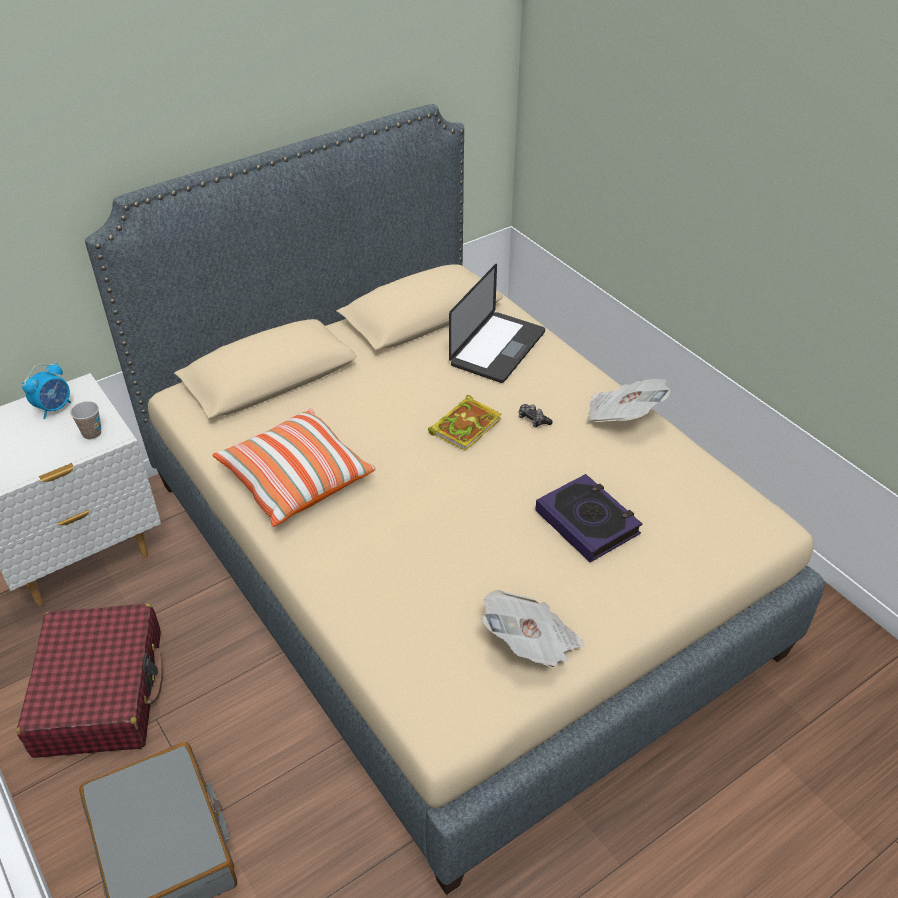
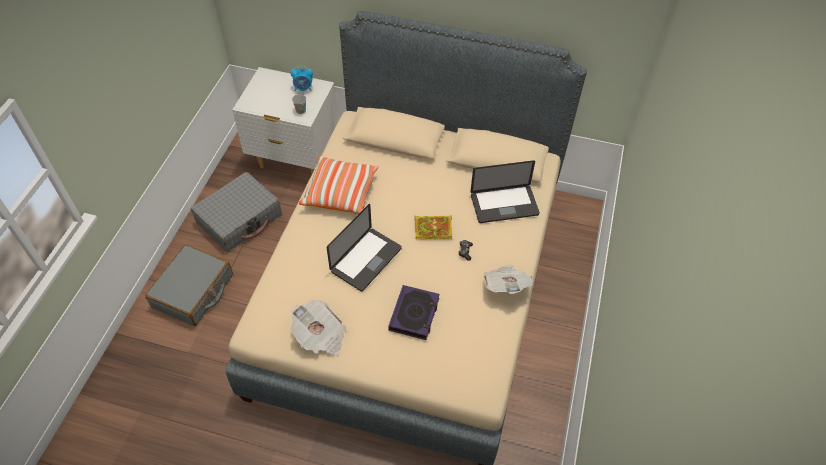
camera: 50 degrees right, 10 degrees up
(100, 692) = (239, 219): red suitcase -> grey suitcase
(448, 517) = (366, 260): none -> laptop

